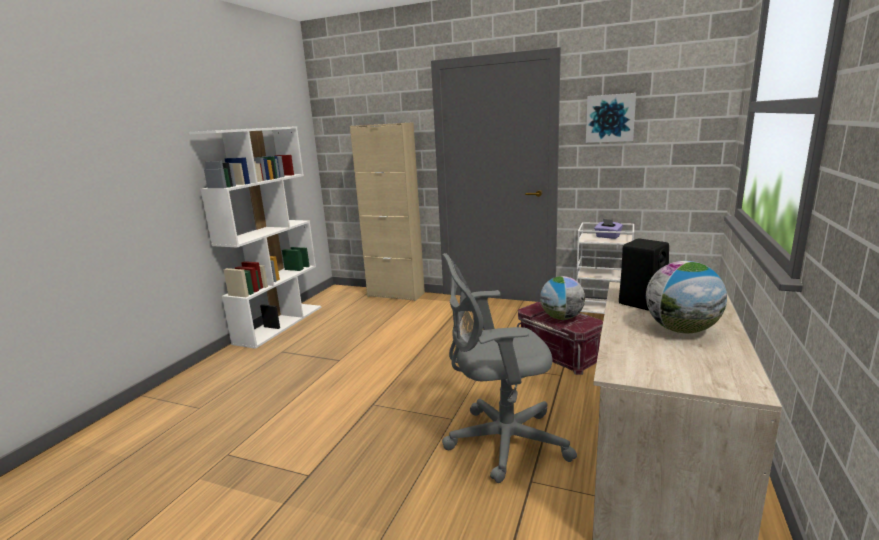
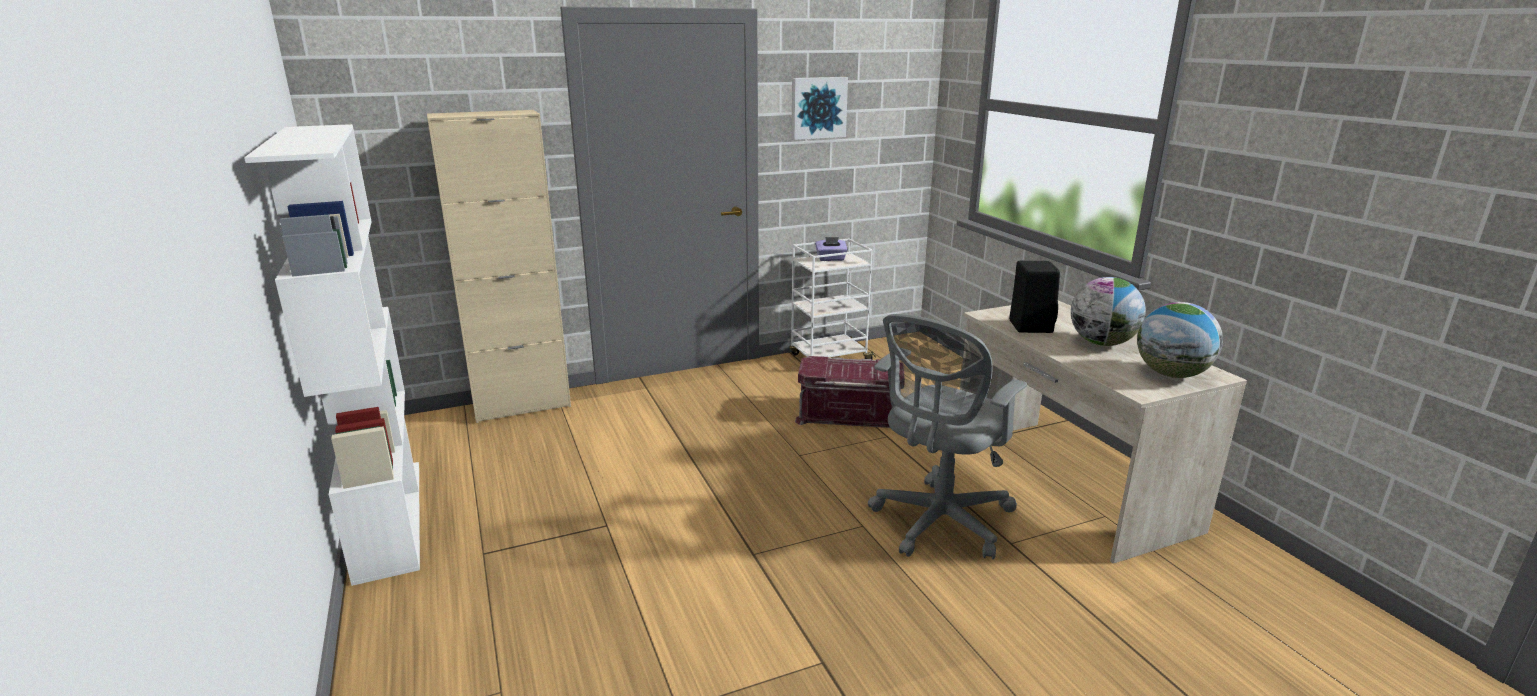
camera: 45 degrees left, 5 degrees up
(561, 318) = (855, 369): globe -> globe (1171, 374)

